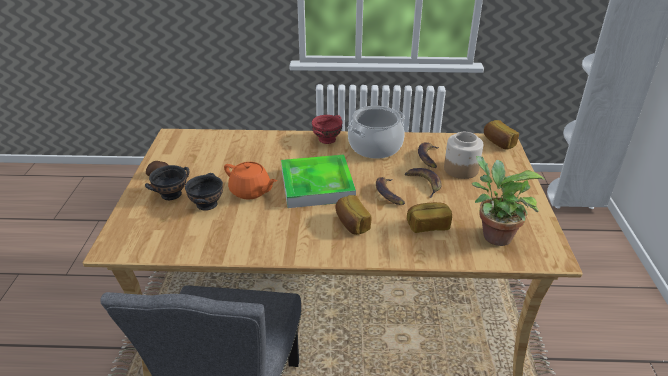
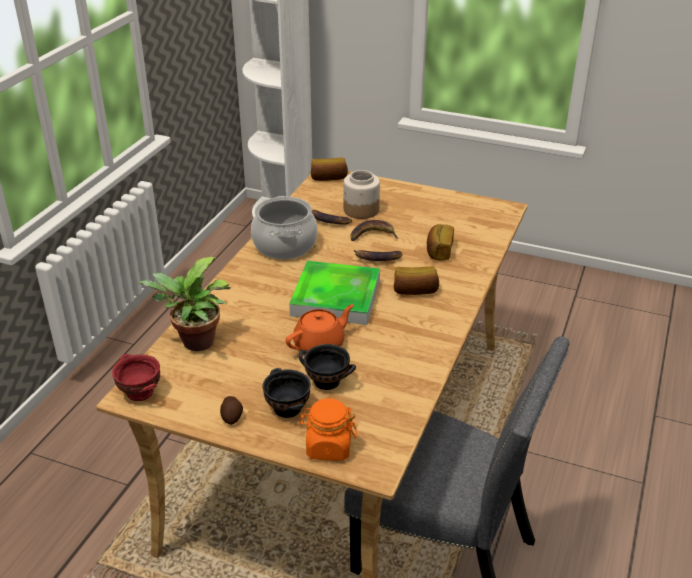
camera: 70 degrees left, 0 degrees up
(132, 221) = (328, 447): none -> orange jar
(328, 139) = (245, 271): red bowl -> red bowl (140, 391)
(493, 235) = (467, 224): potted plant -> potted plant (194, 343)

